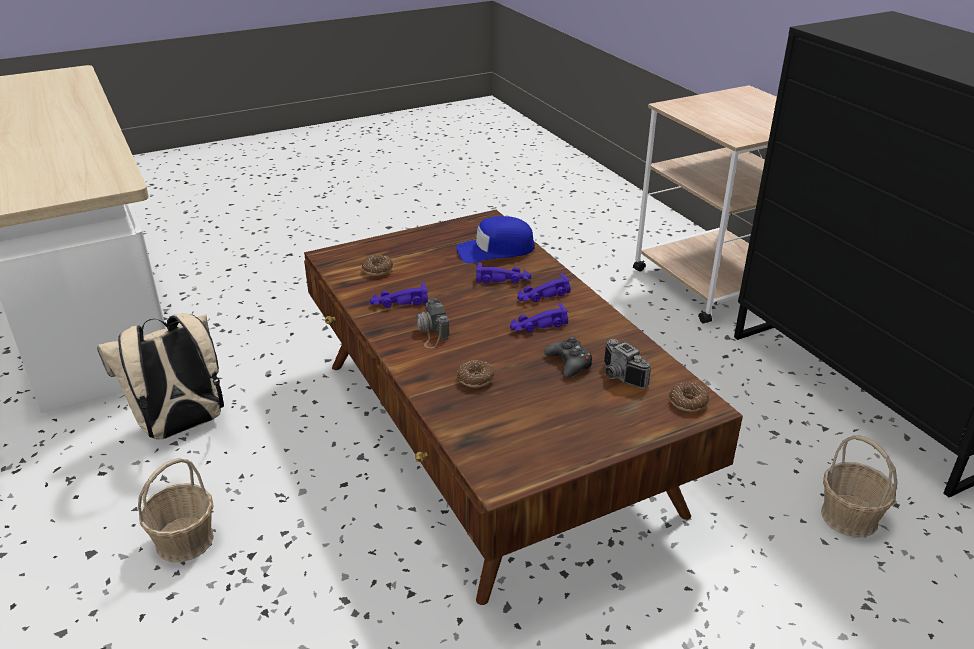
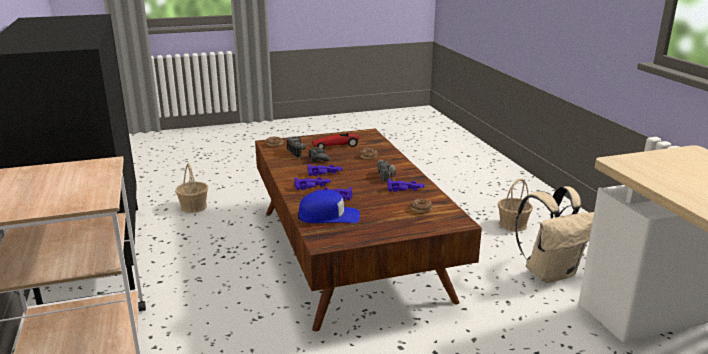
camera: 170 degrees left, 10 degrees down
(553, 409) = (336, 146): none -> toy car

